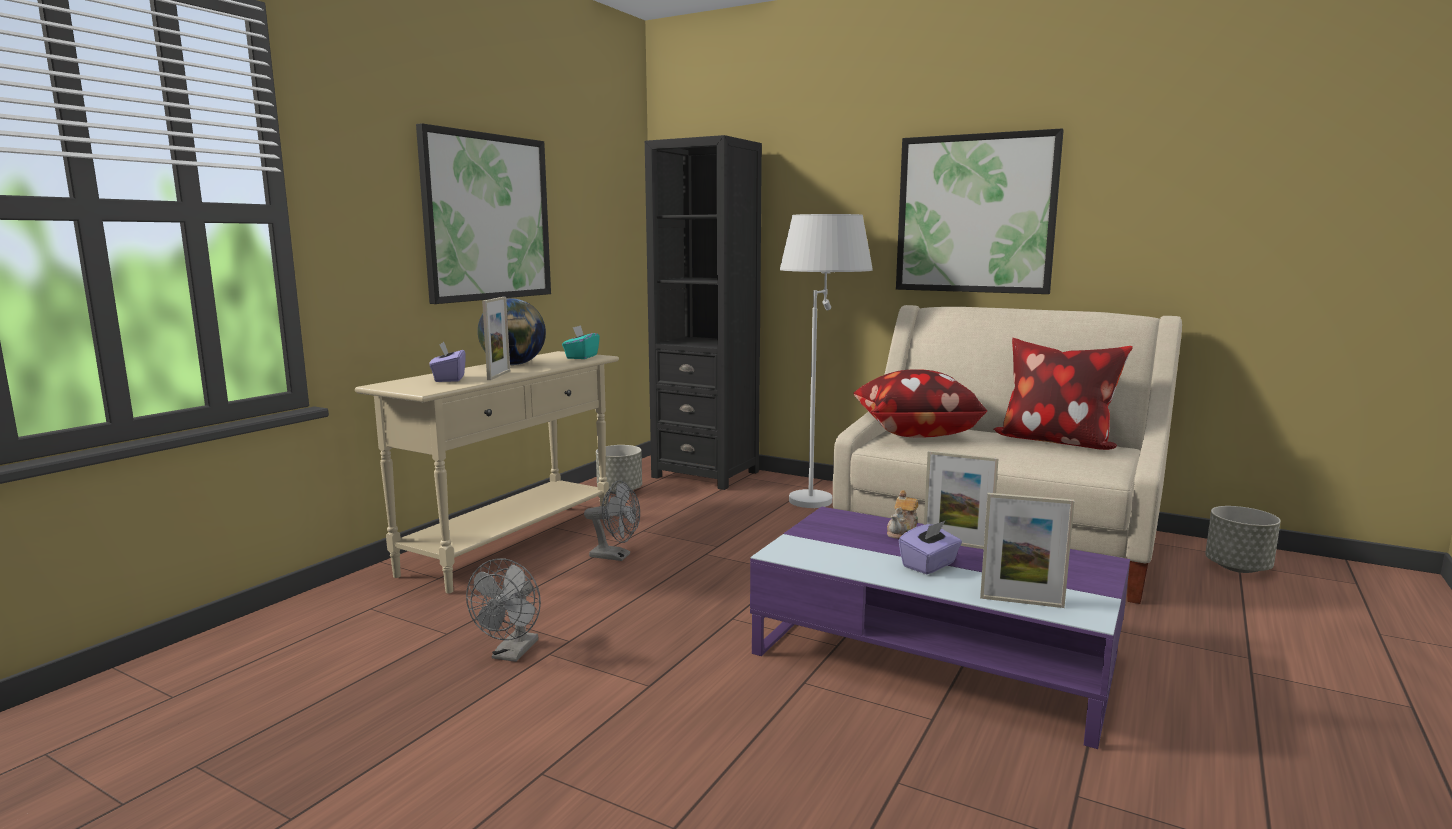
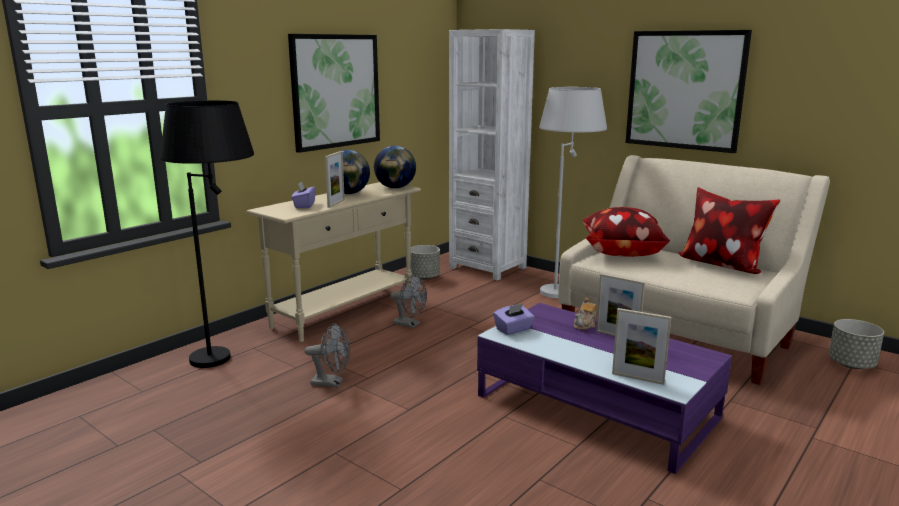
camera: 10 degrees right, 5 degrees up
(331, 633) = (229, 361): none -> black floor lamp
(512, 654) = (332, 383): grey fan -> grey fan turned 105 degrees counterclockwise
(581, 357) = (395, 188): turquoise tissue box -> globe
(705, 474) = (487, 267): black bookcase -> white bookcase
(929, 565) = (590, 349): purple tissue box -> purple tissue box (513, 329)

